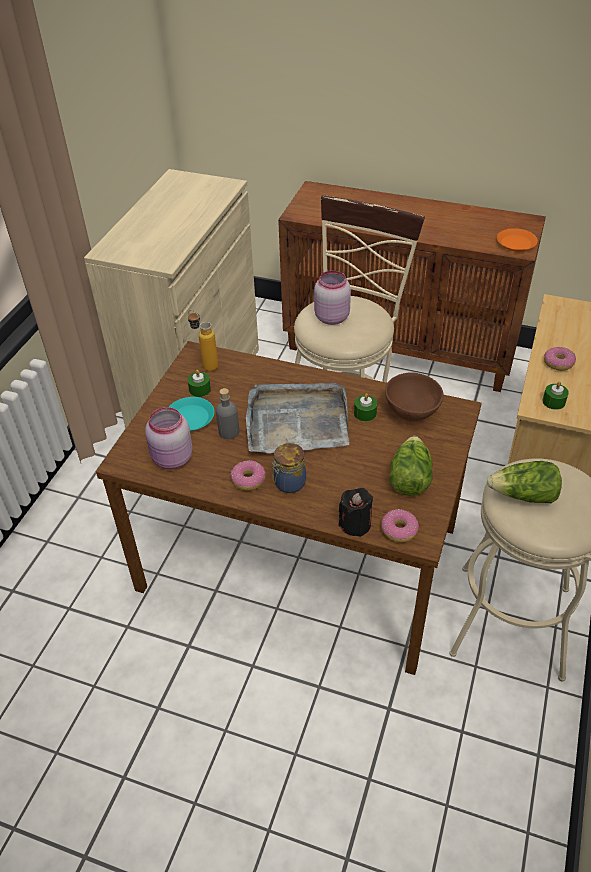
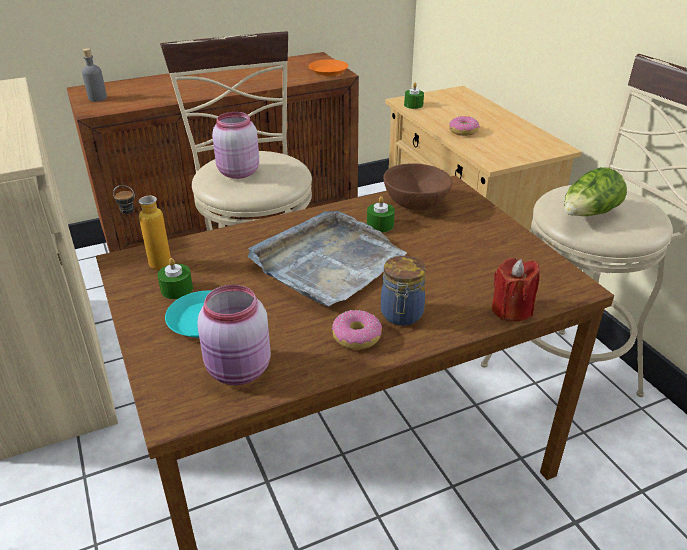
camera: 45 degrees left, 10 degrees down
(229, 432) = (269, 308): grey bottle -> grey bottle (97, 98)
(355, 524) = (511, 310): black candle -> red candle
(399, 530) = (551, 291): donut -> none
(409, 478) = (492, 250): lettuce -> none
(553, 402) = (500, 153): green candle -> green candle (413, 105)

